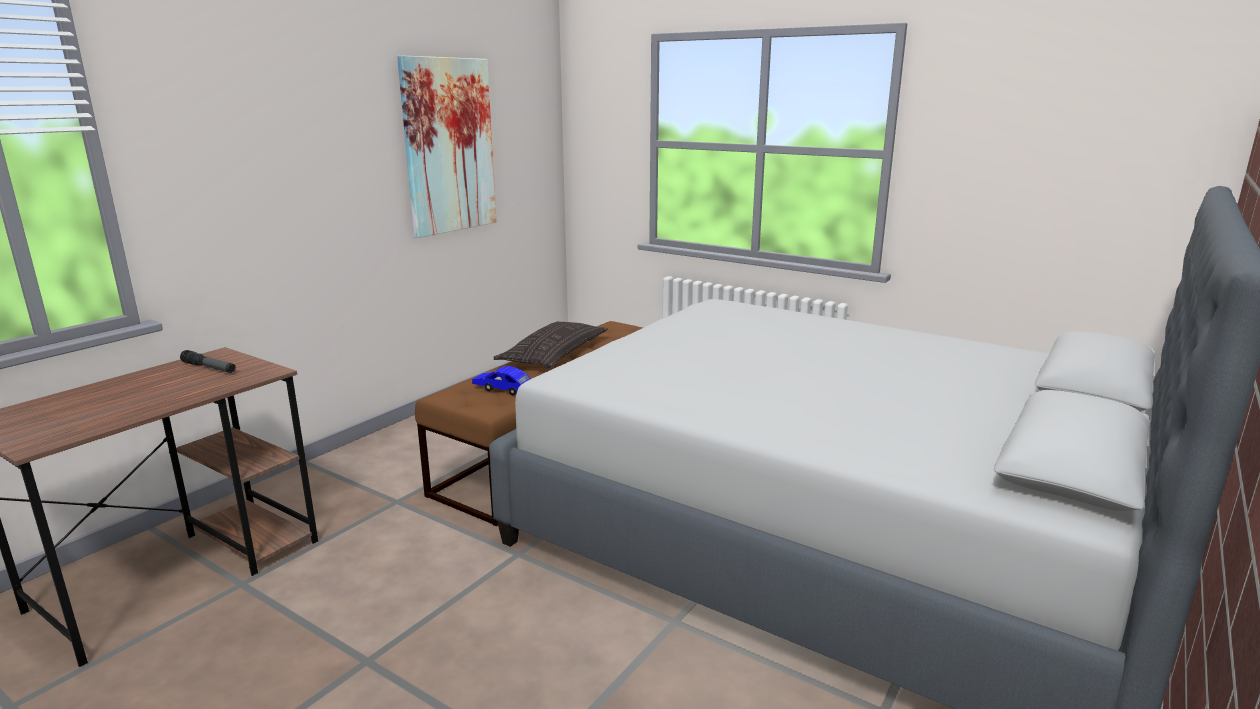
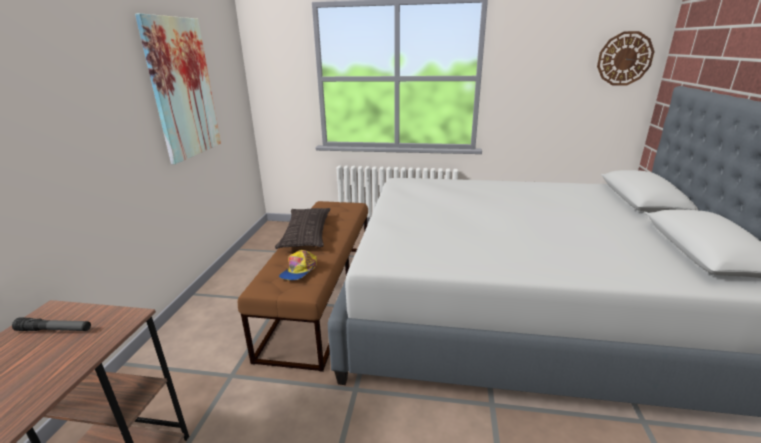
camera: 25 degrees left, 5 degrees up
(503, 389) = (299, 271): blue toy car -> cap
(1160, 132) = (624, 59): none -> wall clock

